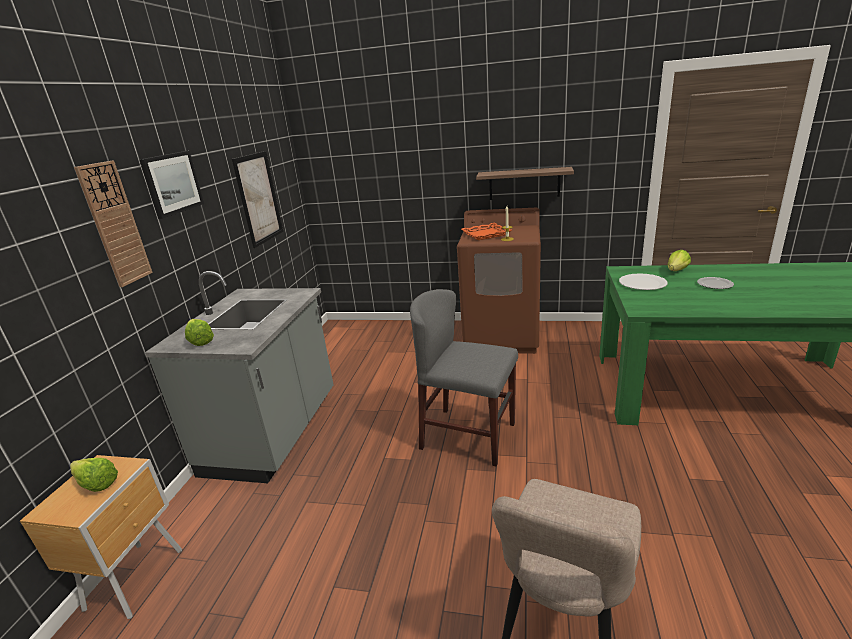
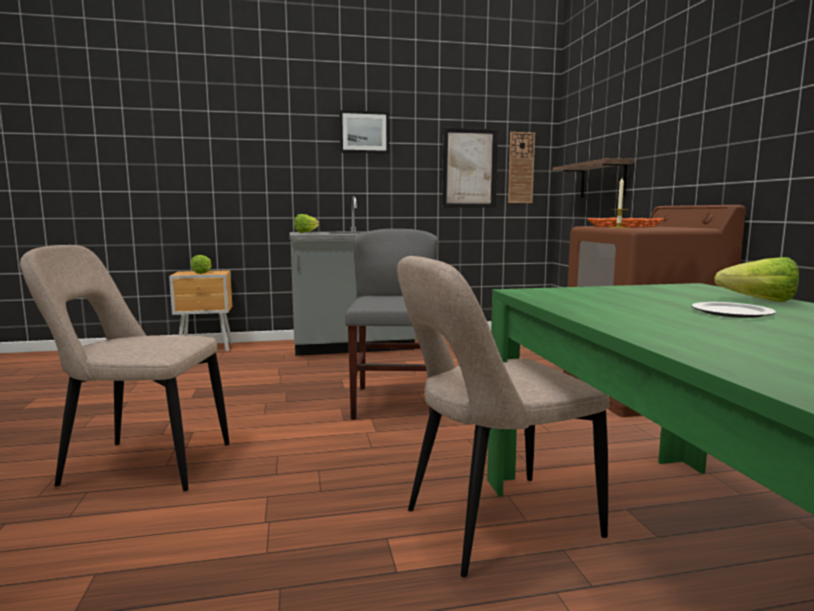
camera: 65 degrees right, 15 degrees down
(115, 224) = (302, 146): wall clock -> wall clock (520, 168)
(524, 184) = (735, 167): shelf -> shelf (602, 180)
(642, 283) = (647, 291): white plate -> none
(671, 435) = (493, 525): none -> beige chair

